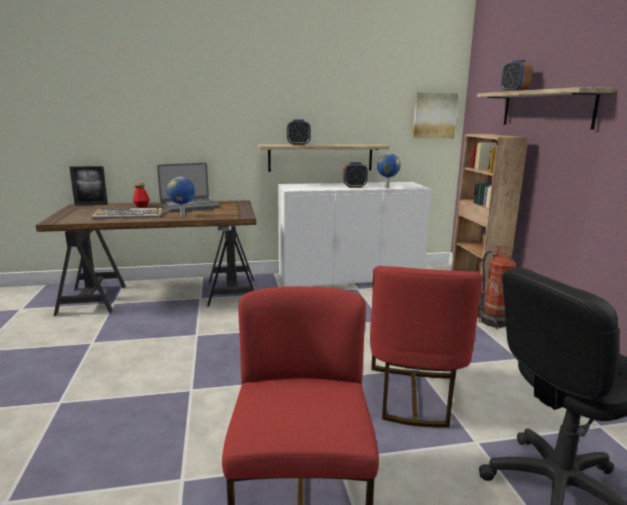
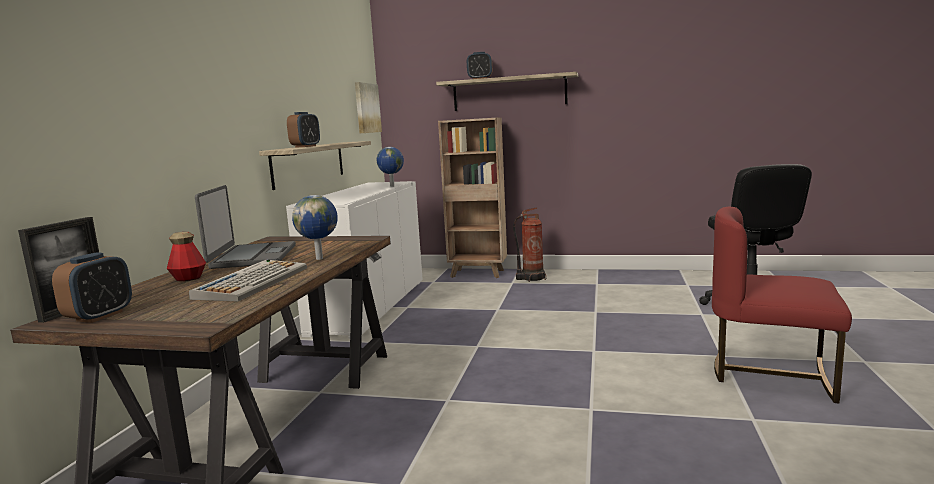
camera: 65 degrees left, 5 degrees down
(354, 187) = (367, 191): alarm clock -> alarm clock (100, 316)
(413, 396) = (637, 320): red chair -> none

